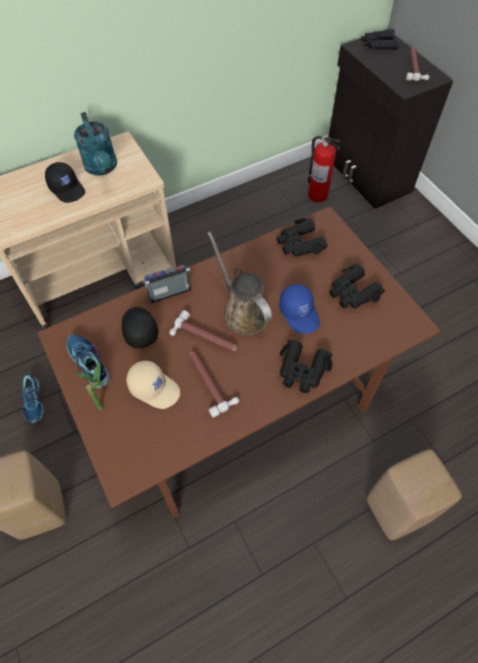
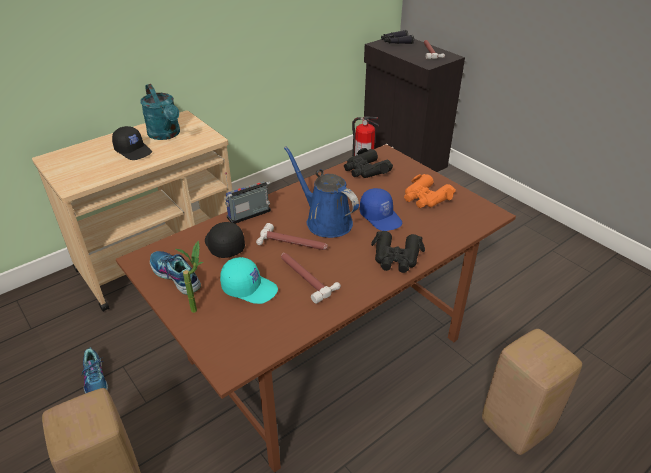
camera: 10 degrees left, 20 degrees down
(154, 388) = (249, 288): beige cap -> turquoise cap
(243, 311) = (325, 221): brown watering can -> blue watering can
(352, 293) = (425, 198): black binoculars -> orange binoculars

